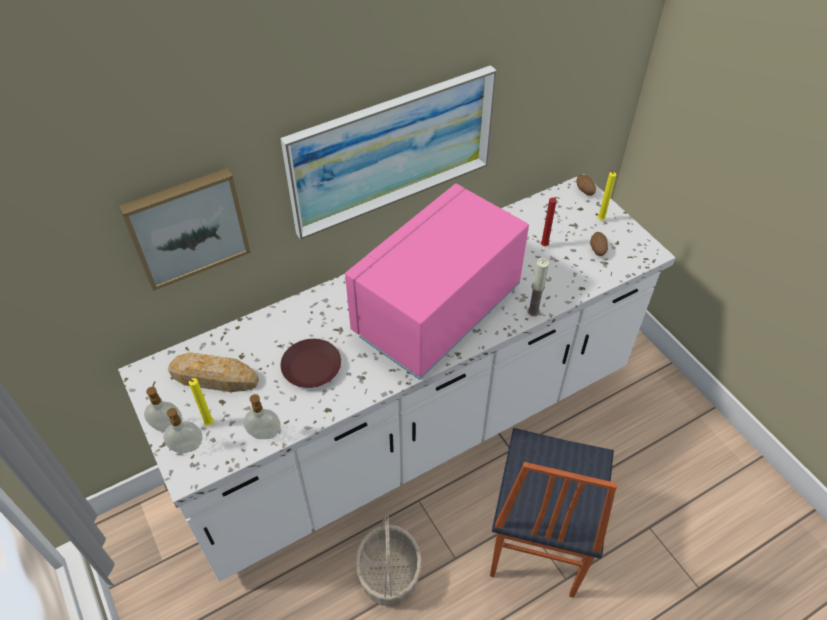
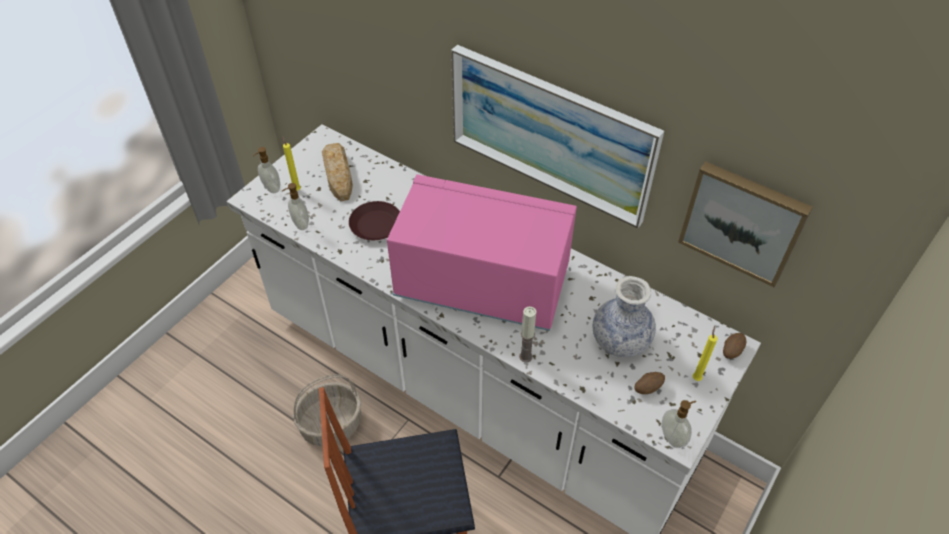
camera: 65 degrees right, 0 degrees up
(168, 425) = (285, 170): soap dispenser -> soap dispenser (673, 437)
(187, 226) = (383, 60): picture -> picture (743, 221)
(545, 246) = (620, 340): red candle -> vase

